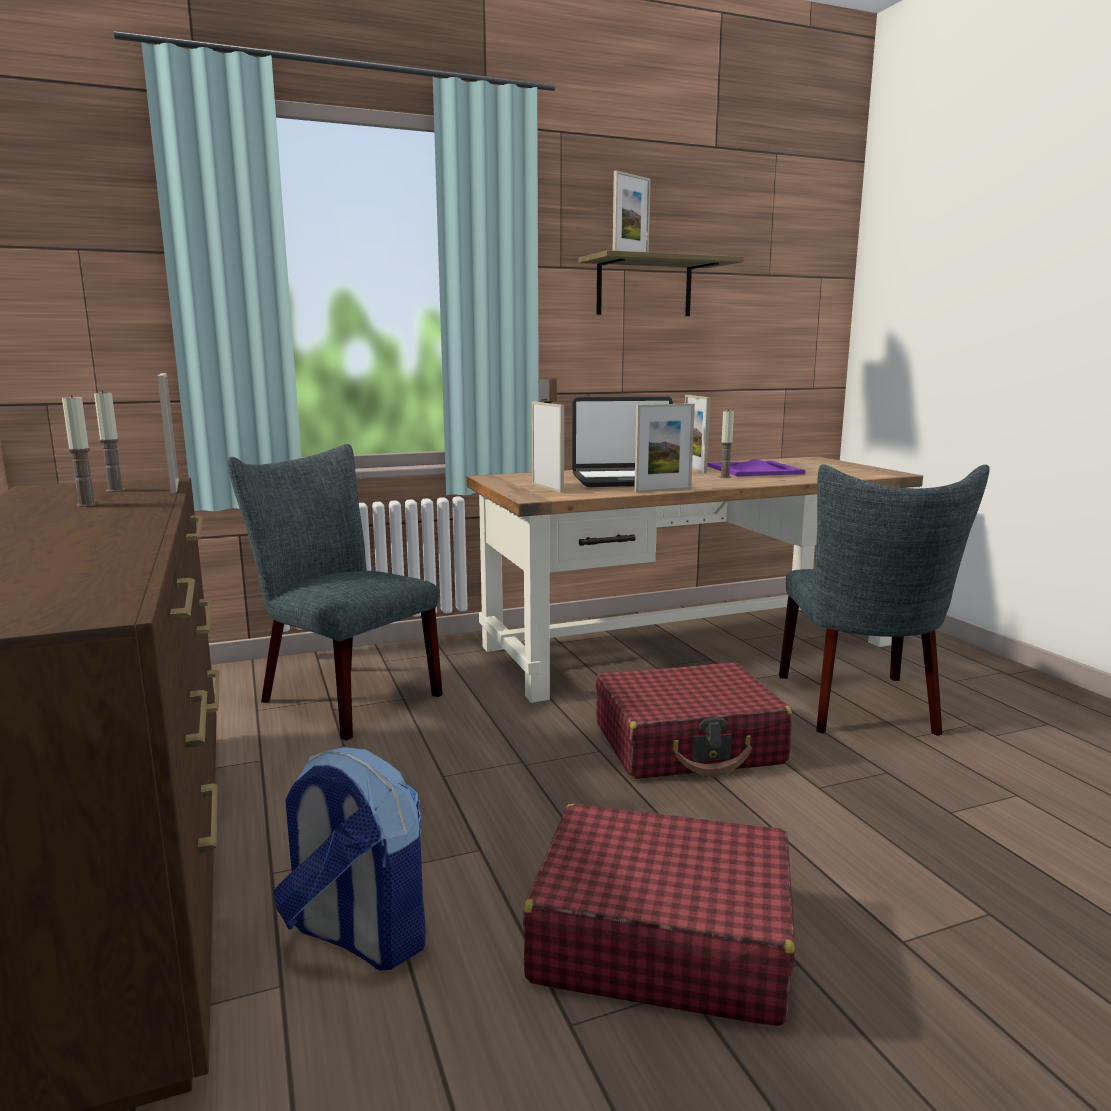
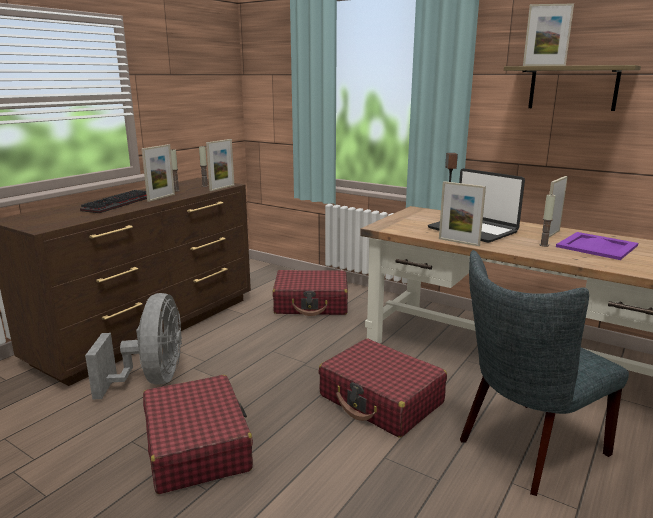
camera: 55 degrees right, 5 degrees up
(65, 541) = (119, 204): none -> keyboard
(341, 696) = (311, 303): grey chair -> red suitcase
(357, 935) = (152, 379): backpack -> grey fan
(547, 488) = (410, 223): picture frame -> picture frame (161, 197)

